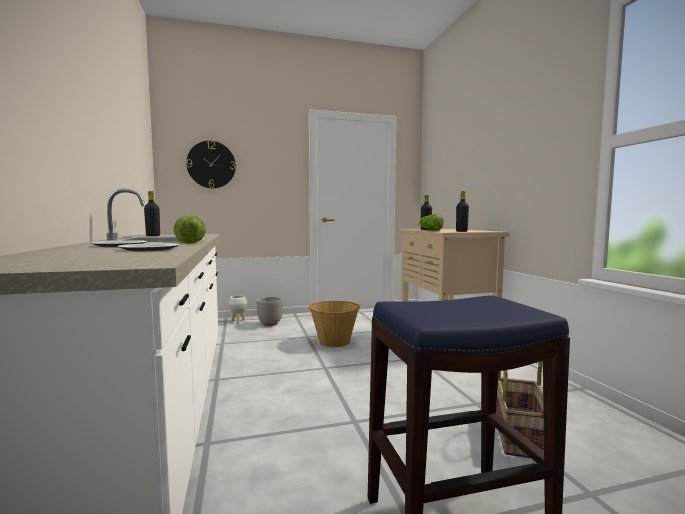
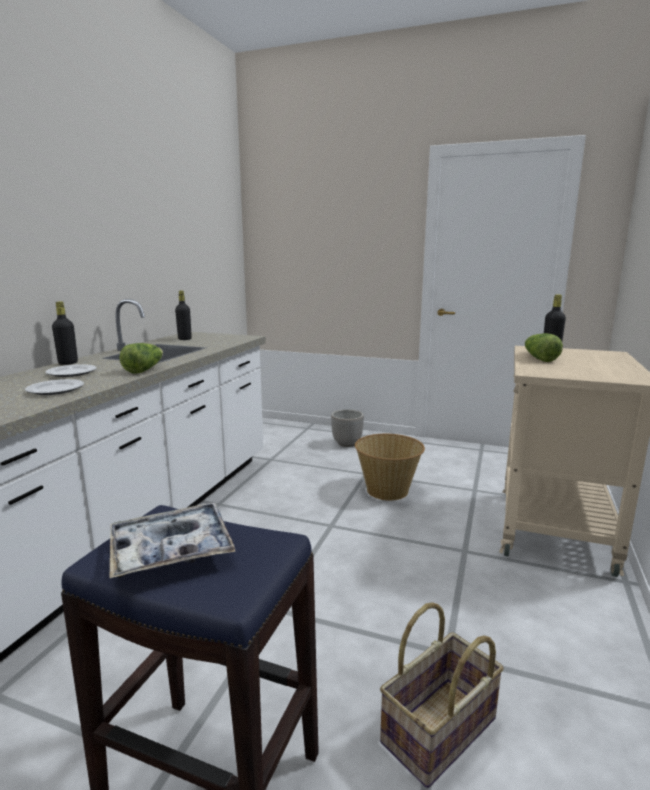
camera: 35 degrees right, 10 degrees up
(211, 164) = (301, 237): wall clock -> none
(238, 321) = (318, 432): white planter -> none
(453, 309) = (171, 550): none -> tray
(461, 231) = (570, 373): black bottle -> black bottle (68, 363)

